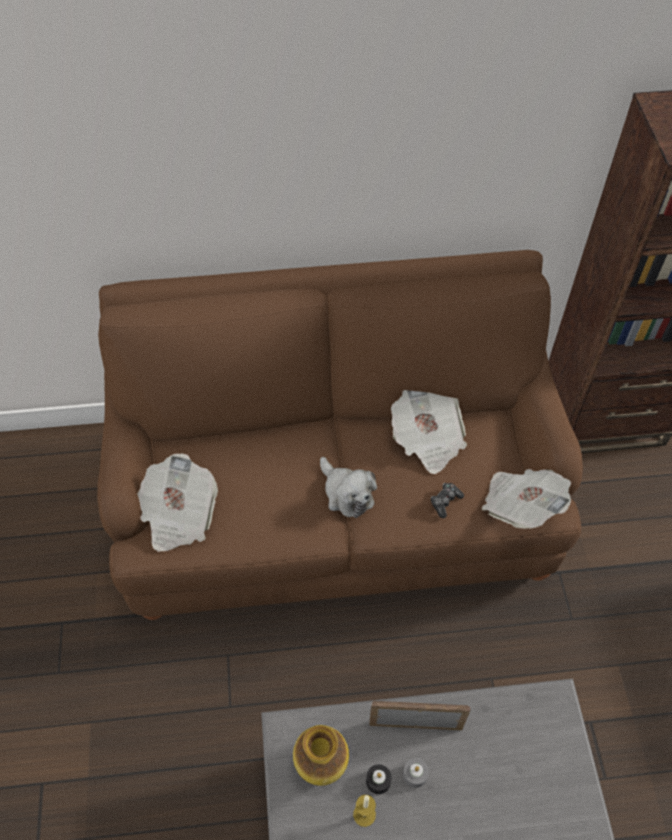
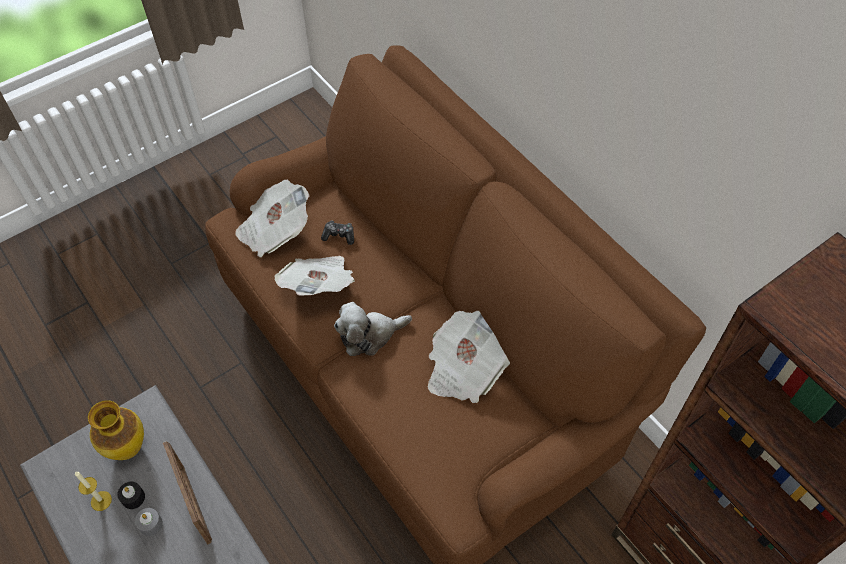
camera: 60 degrees right, 0 degrees up
(346, 493) = (370, 335): plush toy -> plush toy turned 45 degrees clockwise
(445, 501) = (406, 414): game controller -> game controller (339, 235)
(521, 505) = (443, 482): newspaper -> newspaper (319, 286)

